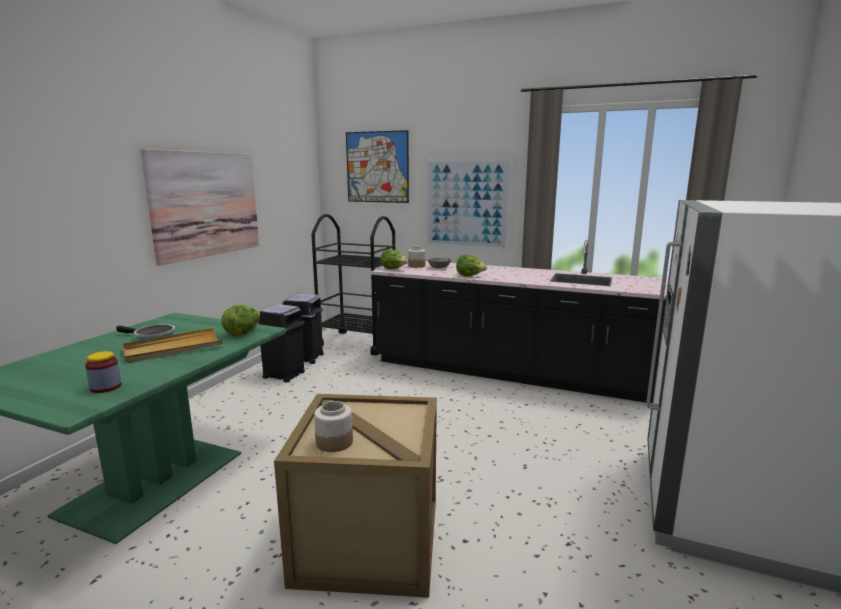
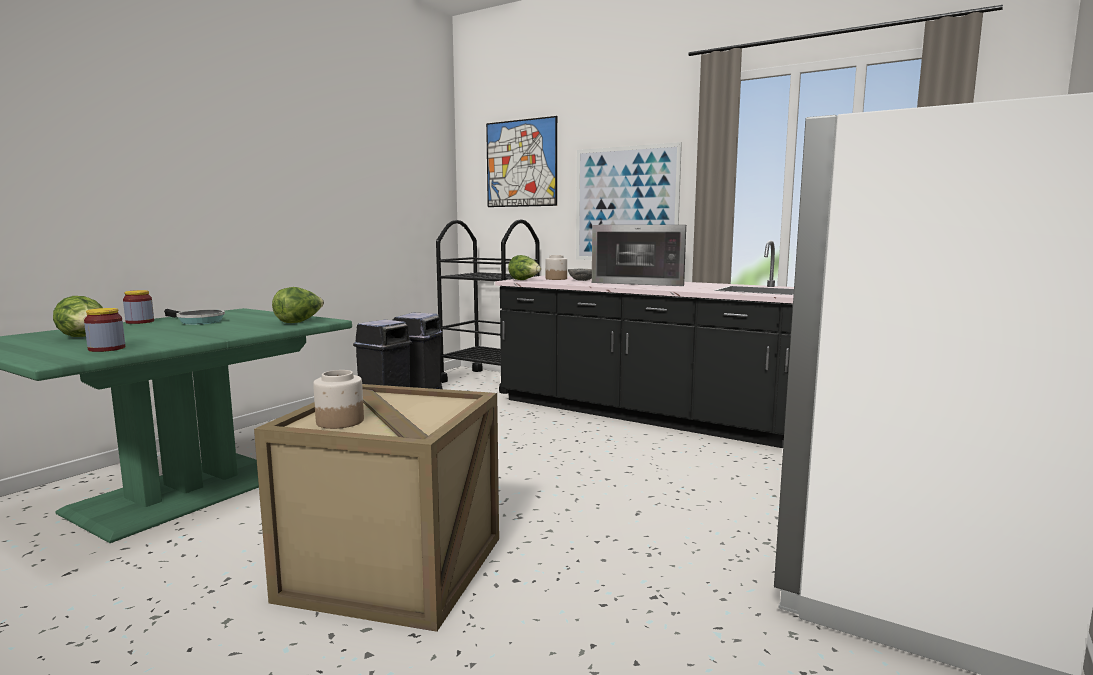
camera: 10 degrees right, 5 degrees down
(98, 340) = (140, 322): none -> jar
(173, 348) = (210, 329): beige tray -> none
(206, 204) = (301, 193): picture -> none
(470, 276) = (613, 285): lettuce -> lettuce (84, 337)
(487, 270) = (642, 282): none -> microwave

